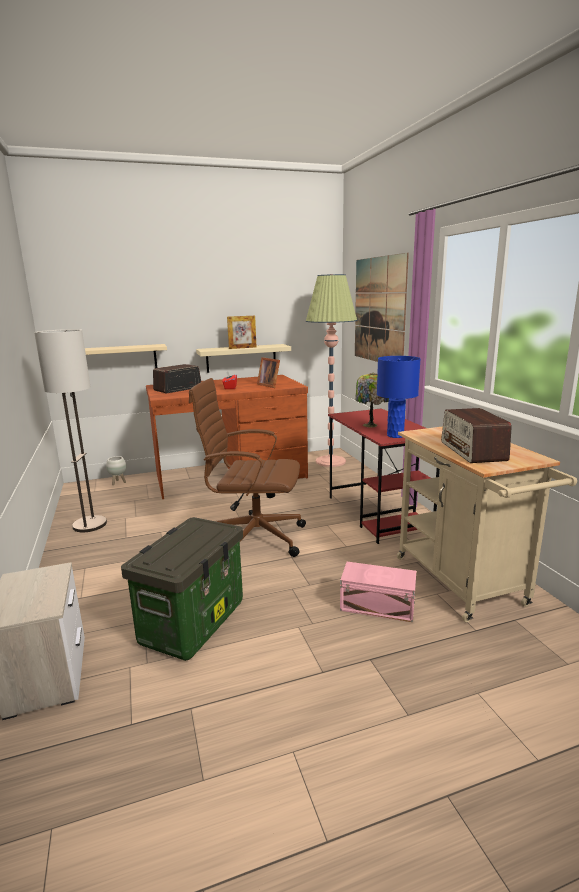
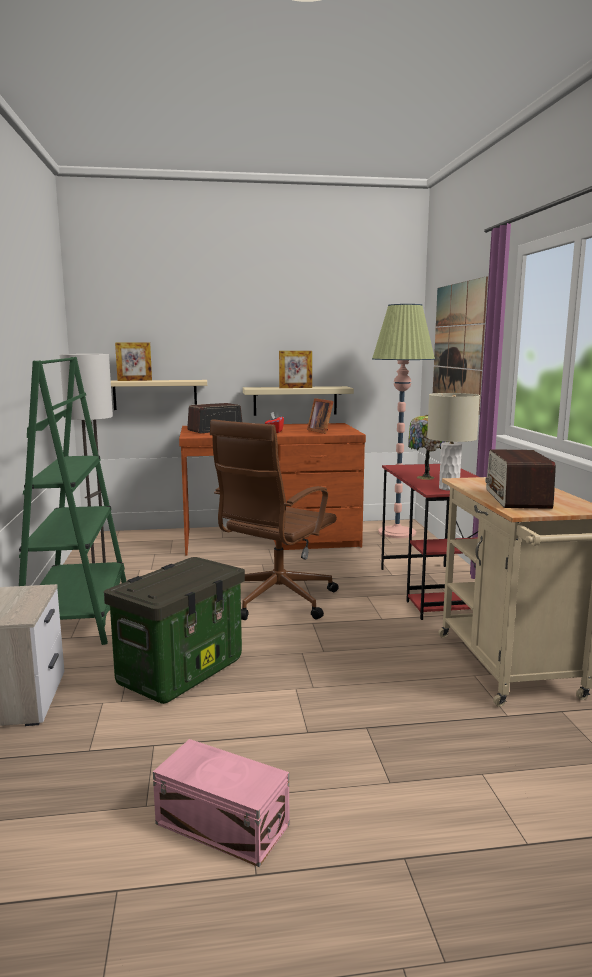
camera: 10 degrees right, 5 degrees down
(80, 570) = (78, 613): none -> green bookcase
(100, 348) = (134, 380): none -> picture frame
(118, 482) = (142, 536): white planter -> none
(253, 537) = (275, 600): brown office chair -> brown office chair turned 75 degrees counterclockwise
(376, 604) = (395, 678): pink storage box -> pink storage box (221, 822)
(395, 435) = (448, 488): blue table lamp -> beige table lamp

